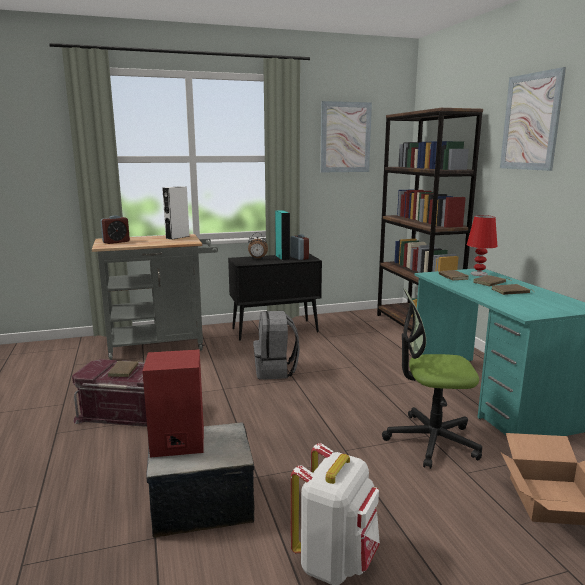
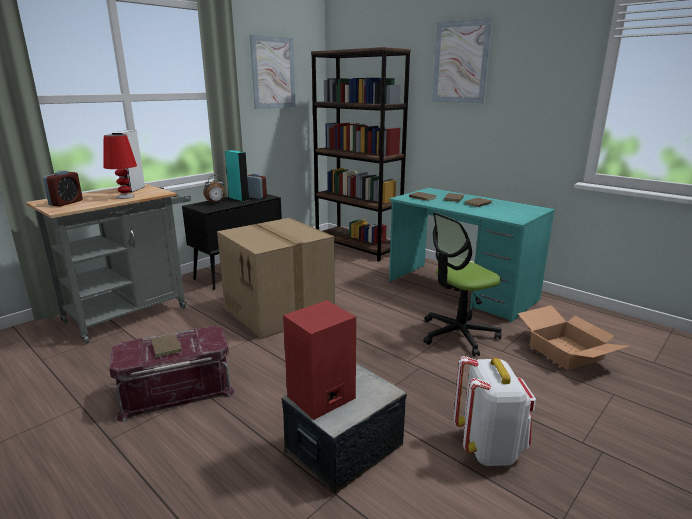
camera: 30 degrees left, 5 degrees up
(276, 371) = (280, 310): grey backpack -> cardboard box
(478, 274) = (435, 193): red table lamp -> red table lamp (125, 197)

